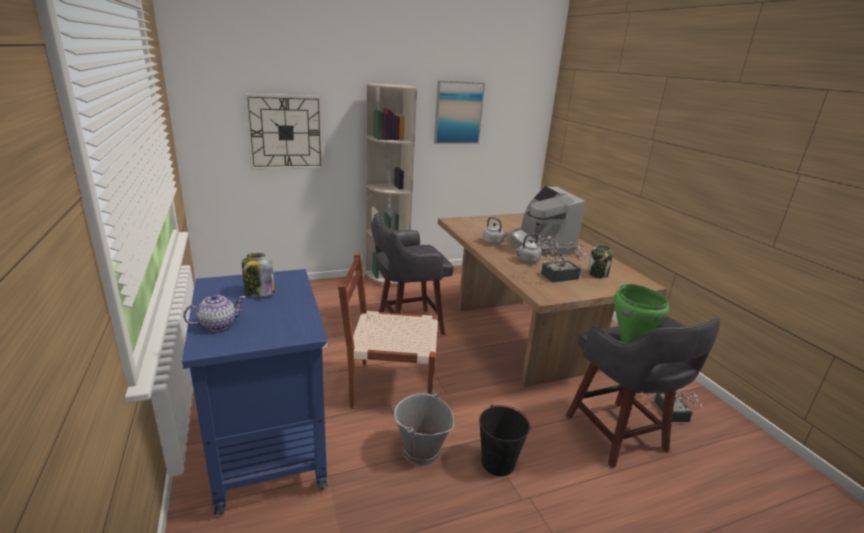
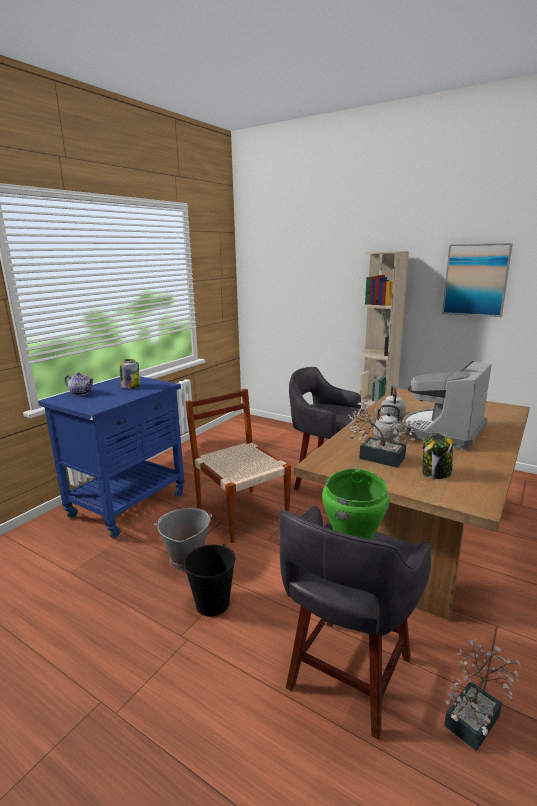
camera: 55 degrees right, 5 degrees down
(285, 132) = (304, 296): wall clock -> none

